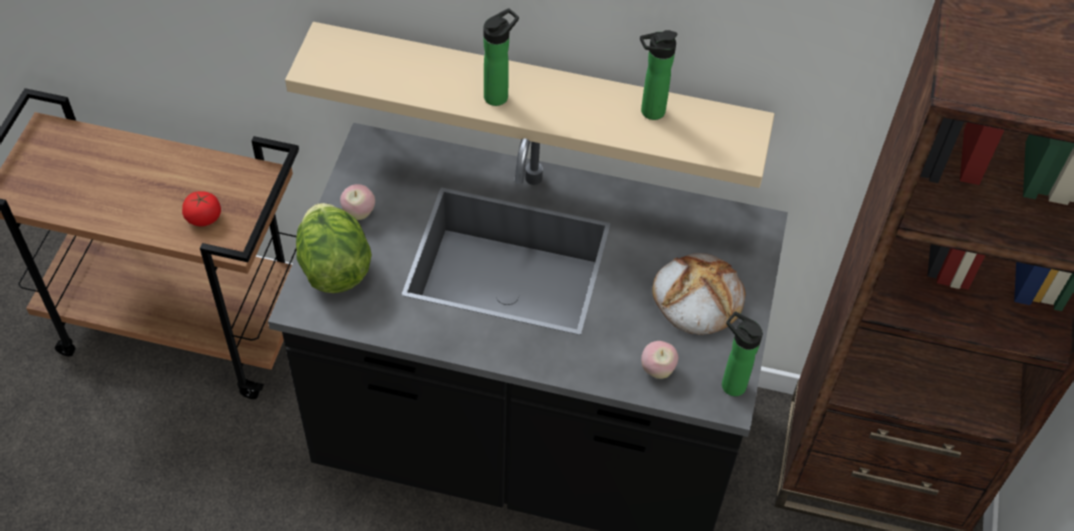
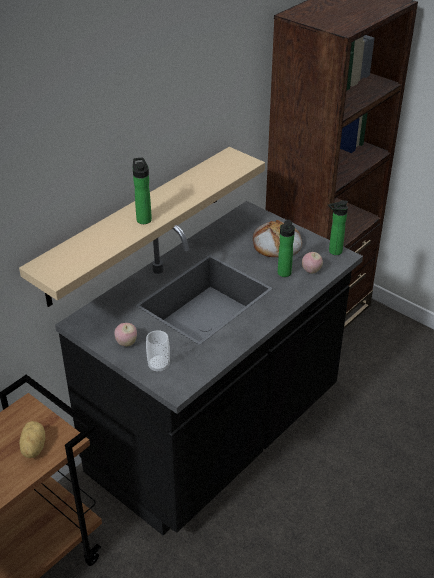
camera: 60 degrees left, 15 degrees down
(204, 217) = (32, 448): tomato -> potato
(334, 267) = (159, 366): lettuce -> cup
(649, 112) = (198, 178): bottle -> bottle (284, 274)

